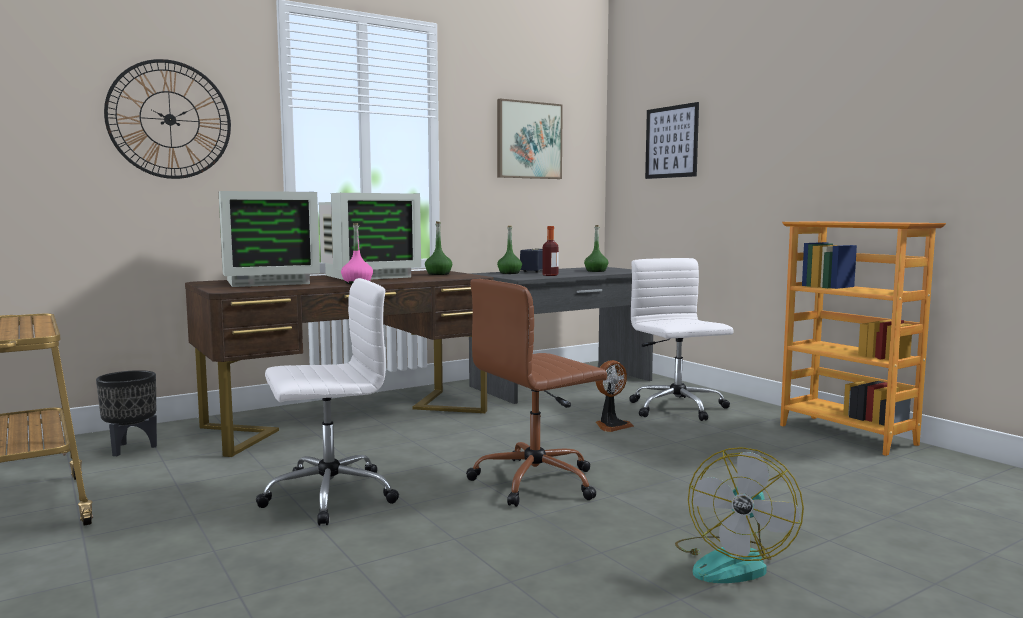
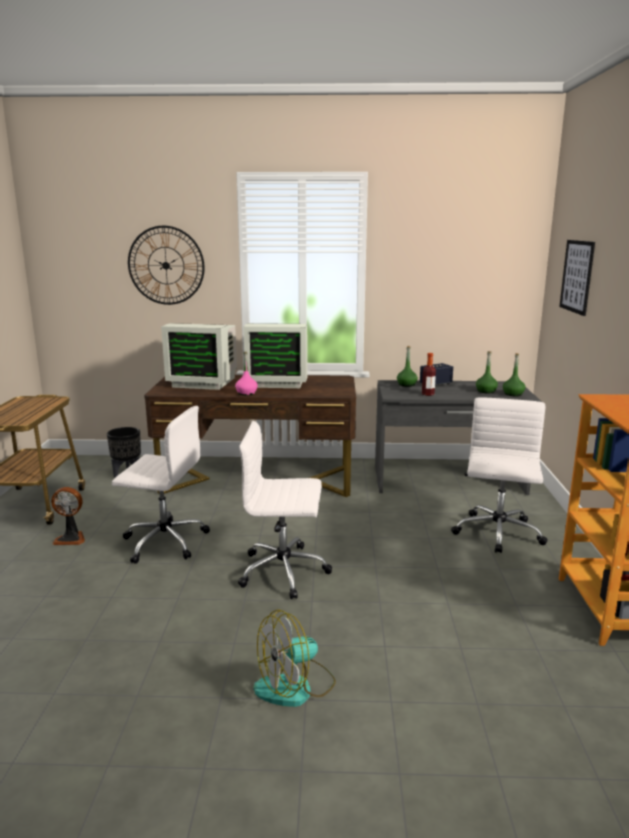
camera: 35 degrees right, 10 degrees up
(438, 274) = (330, 385): green bottle -> green bottle (513, 394)
(528, 140) = (456, 265): picture -> none
(537, 481) = (285, 571): brown office chair -> white office chair
(611, 425) = (415, 535): fan -> fan (71, 538)

